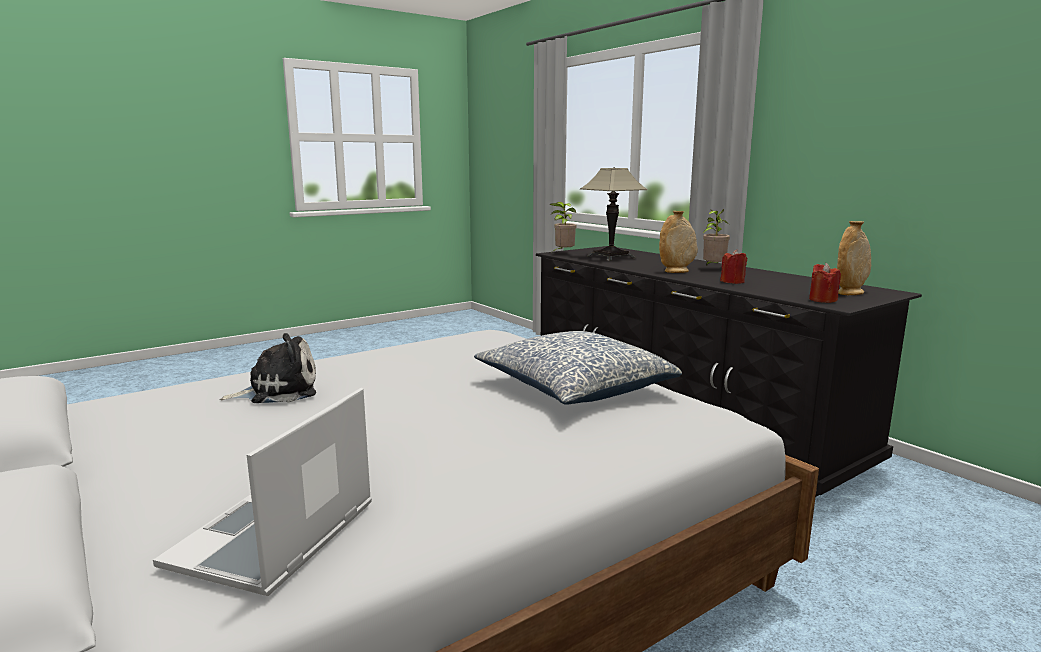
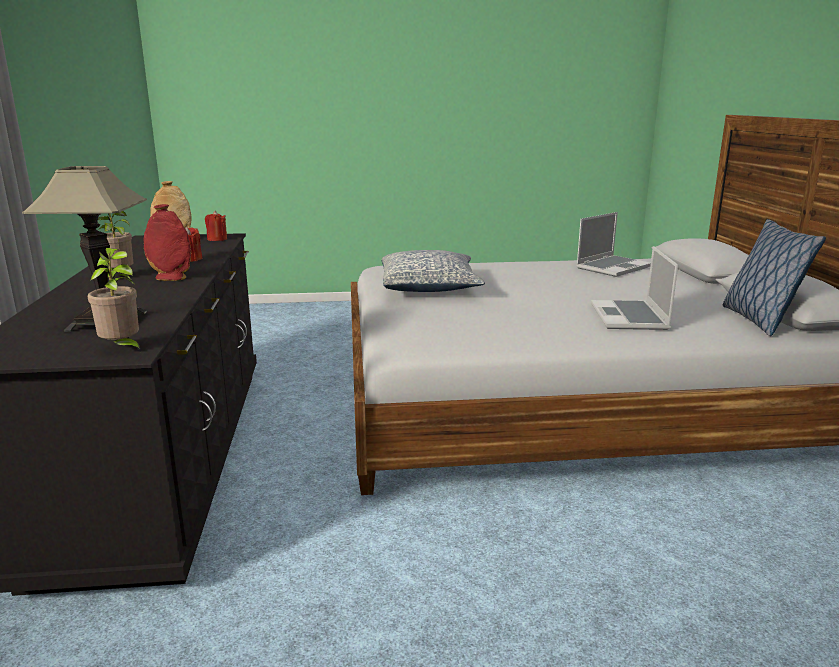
camera: 150 degrees left, 5 degrees up
(86, 420) = (758, 320): none -> pillow
(278, 391) = (630, 317): plush toy -> laptop
(676, 271) = (171, 278): beige vase -> red vase

